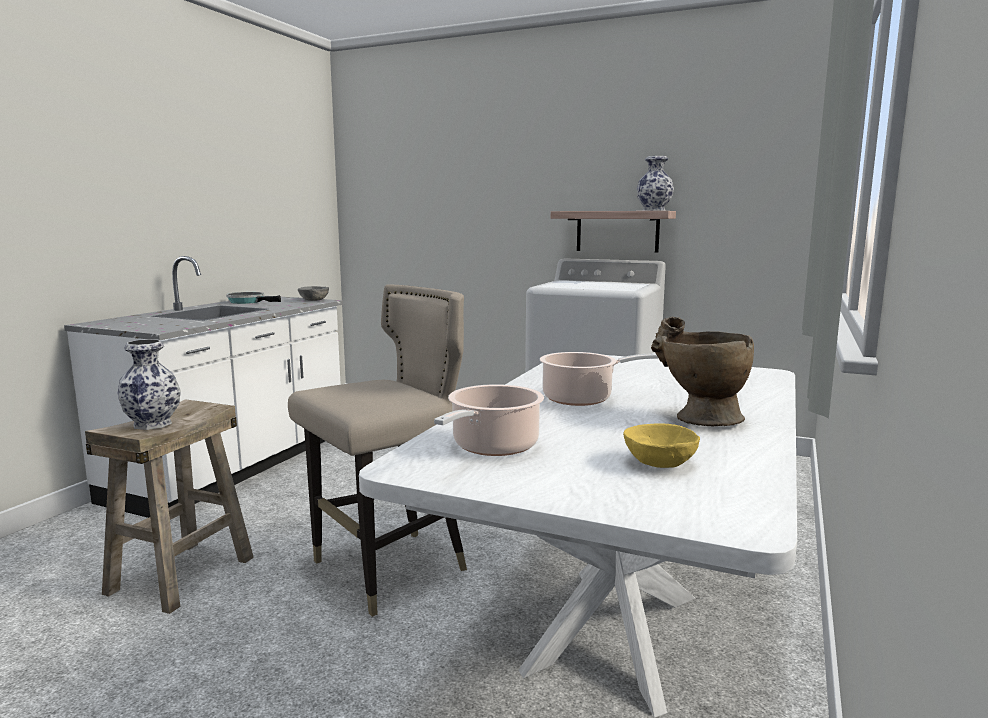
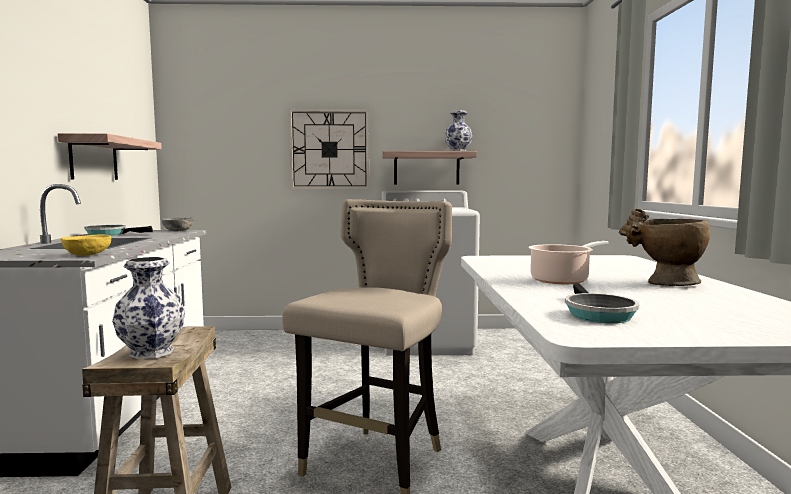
camera: 25 degrees left, 5 degrees down
(247, 226) = (94, 159): none -> shelf
(492, 447) = (597, 314): cooking pot -> frying pan
(504, 207) = (329, 149): none -> wall clock
(660, 463) = (722, 308): yellow bowl -> yellow bowl (87, 255)

